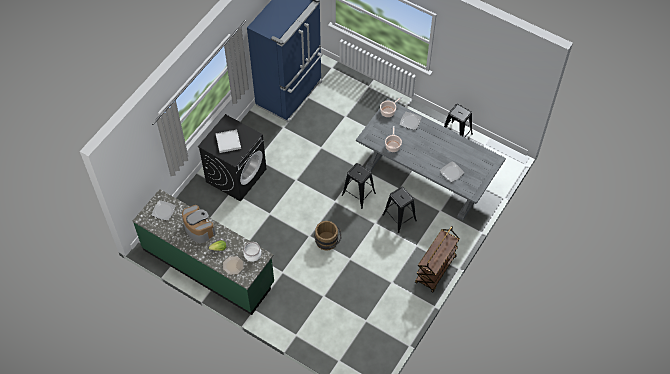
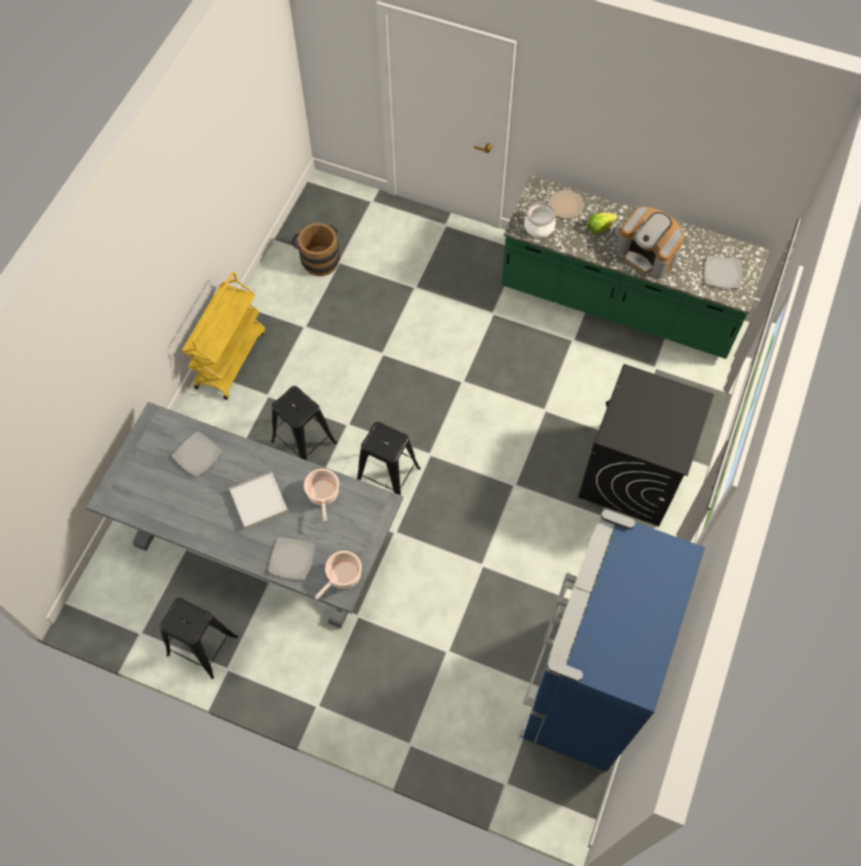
camera: 170 degrees right, 5 degrees up
(228, 142) = (656, 412): white tray -> white tray (259, 501)
(327, 243) = (427, 374): brown bucket -> brown bucket (319, 258)
(435, 270) = (230, 358): brown cart -> yellow cart

